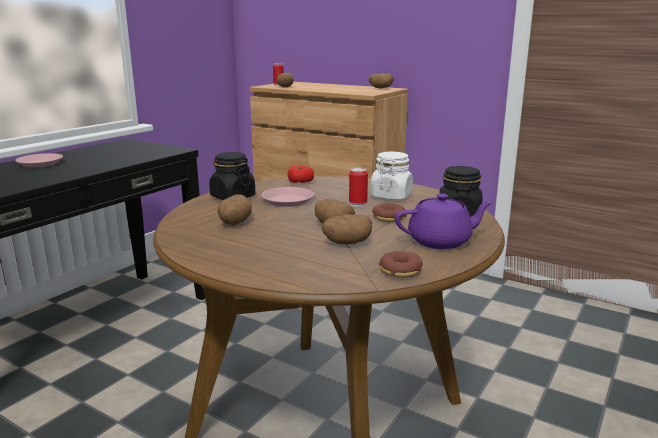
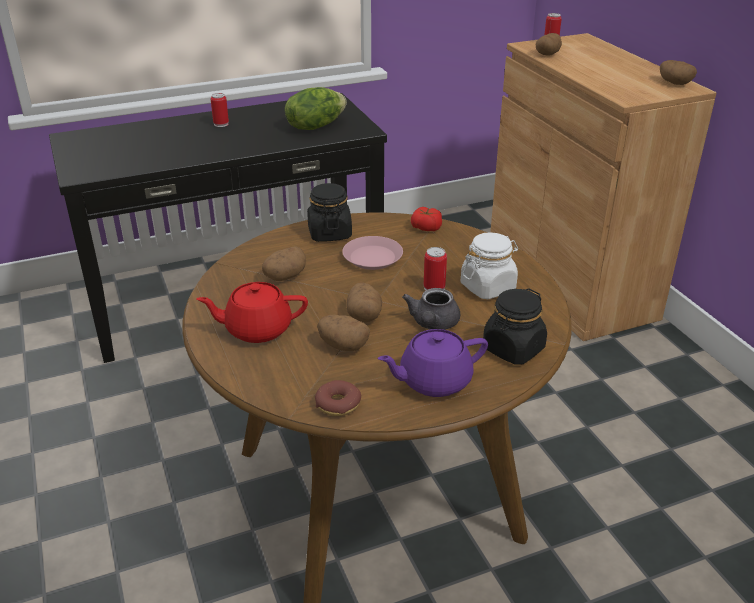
camera: 35 degrees right, 15 degrees up
(40, 163) = (221, 124): pink plate -> can
(132, 153) = (315, 126): none -> lettuce
(261, 253) = (257, 329): none -> red teapot
(388, 218) = (433, 324): donut -> grey teapot
(441, 241) = (433, 381): purple teapot -> purple teapot turned 135 degrees clockwise

